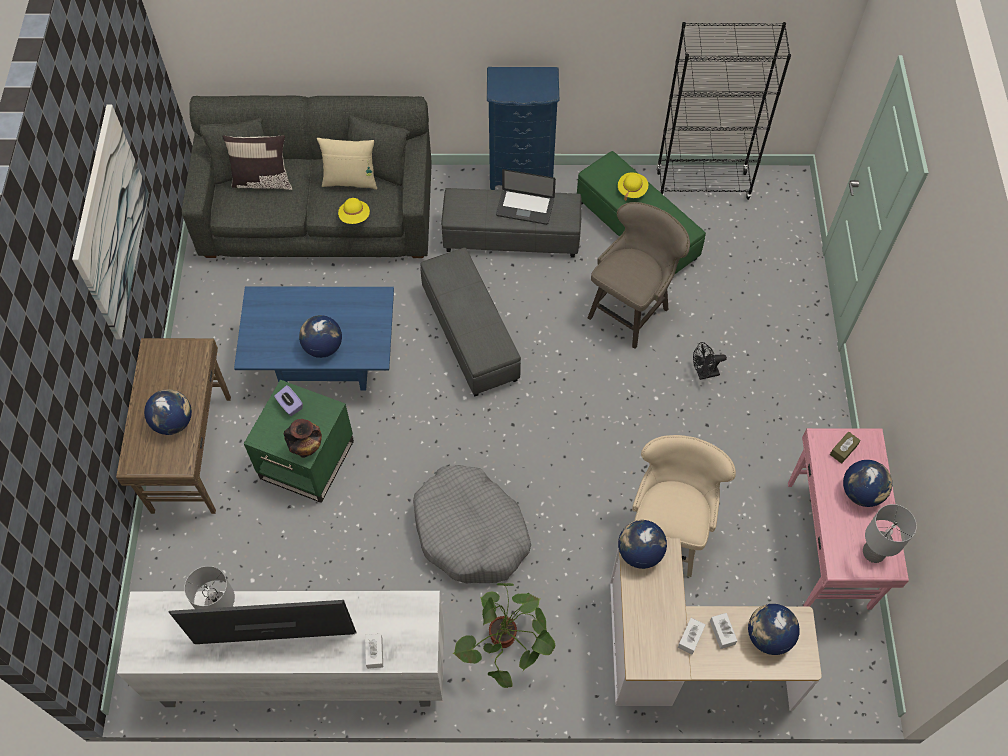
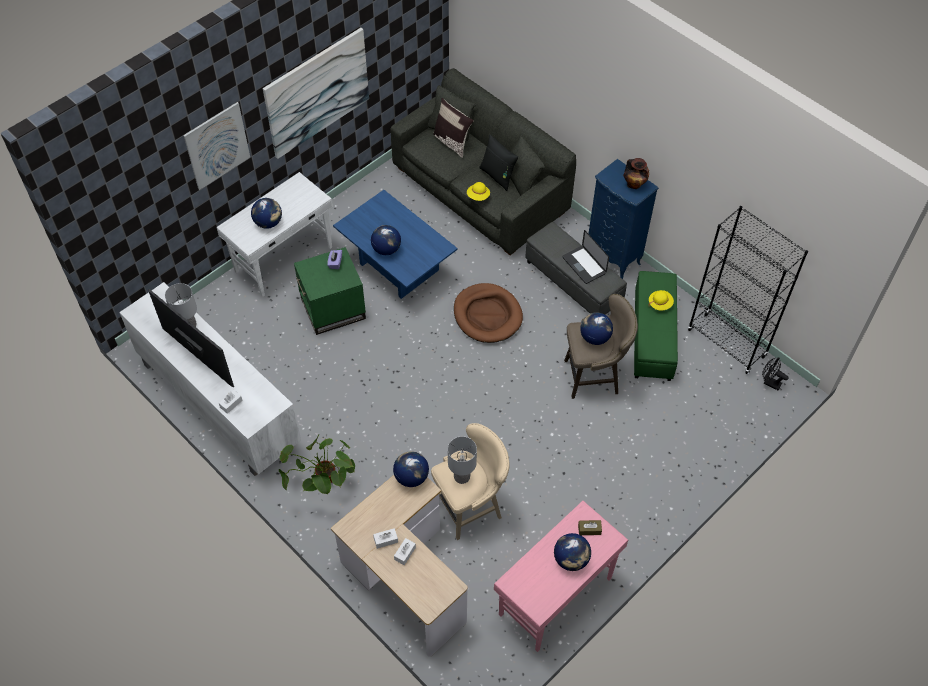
camera: 45 degrees right, 5 degrees down
(71, 374) = (217, 146): none -> picture
(191, 453) = (284, 259): brown console table -> white console table
(307, 448) = (319, 290): vase -> vase (634, 185)
(350, 181) = (497, 176): beige pillow -> black pillow
(469, 335) = (487, 315): grey ottoman -> brown dog bed
(471, 532) = (371, 413): grey dog bed -> none
(704, 374) = (596, 445): black fan -> black fan (769, 382)
(768, 636) = (426, 578): globe -> globe (594, 337)
(872, 554) = (536, 594): grey table lamp -> grey table lamp (461, 478)

